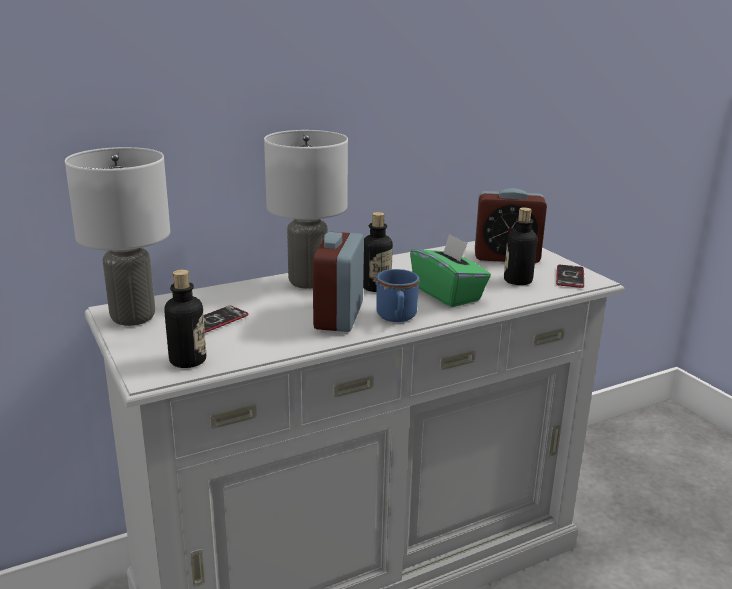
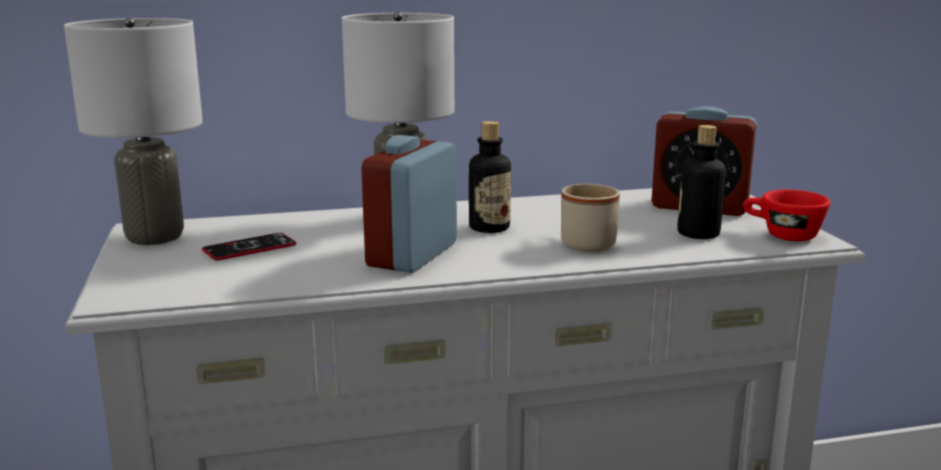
camera: 15 degrees right, 5 degrees down
(188, 360) = (176, 287): bottle -> none
(397, 318) = (490, 263): blue mug -> none
(448, 294) = (584, 242): green tissue box -> beige mug
(570, 277) = (781, 235): phone -> red cup

